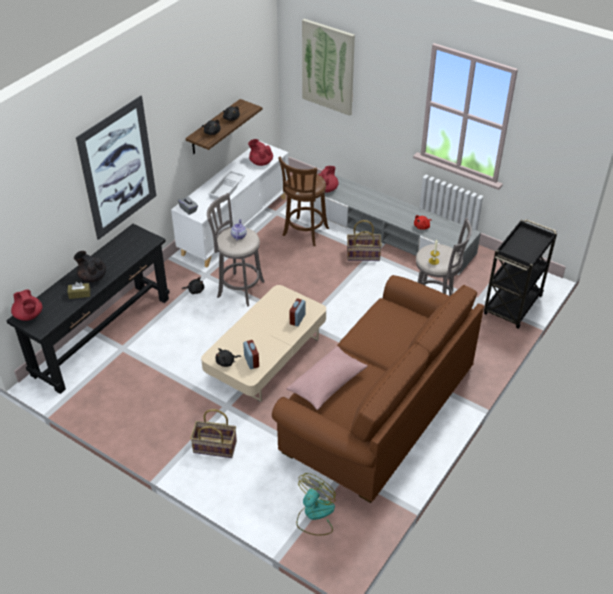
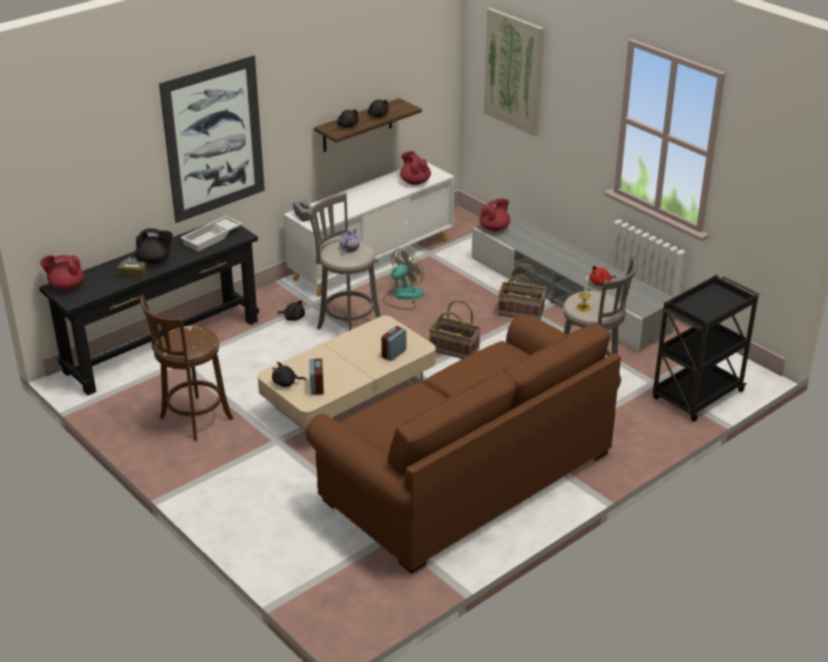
camera: 15 degrees right, 10 degrees down
(29, 316) = (66, 286): red teapot -> red teapot turned 105 degrees clockwise
(92, 277) = (155, 260): black teapot -> black teapot turned 135 degrees clockwise
(214, 447) = (243, 480): basket -> basket (453, 350)
(227, 189) = (360, 203): white tray -> white tray (212, 237)
(304, 233) = (455, 279): brown stool -> brown stool (193, 420)
(315, 515) = (335, 573): fan -> fan (403, 296)
(327, 384) = (389, 415): pink pillow -> none

